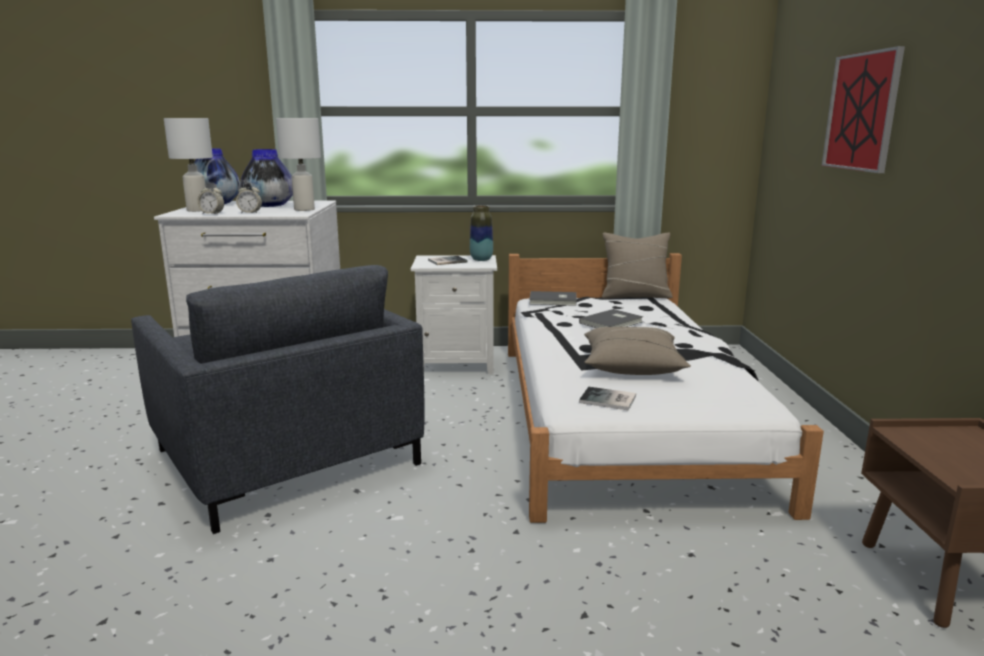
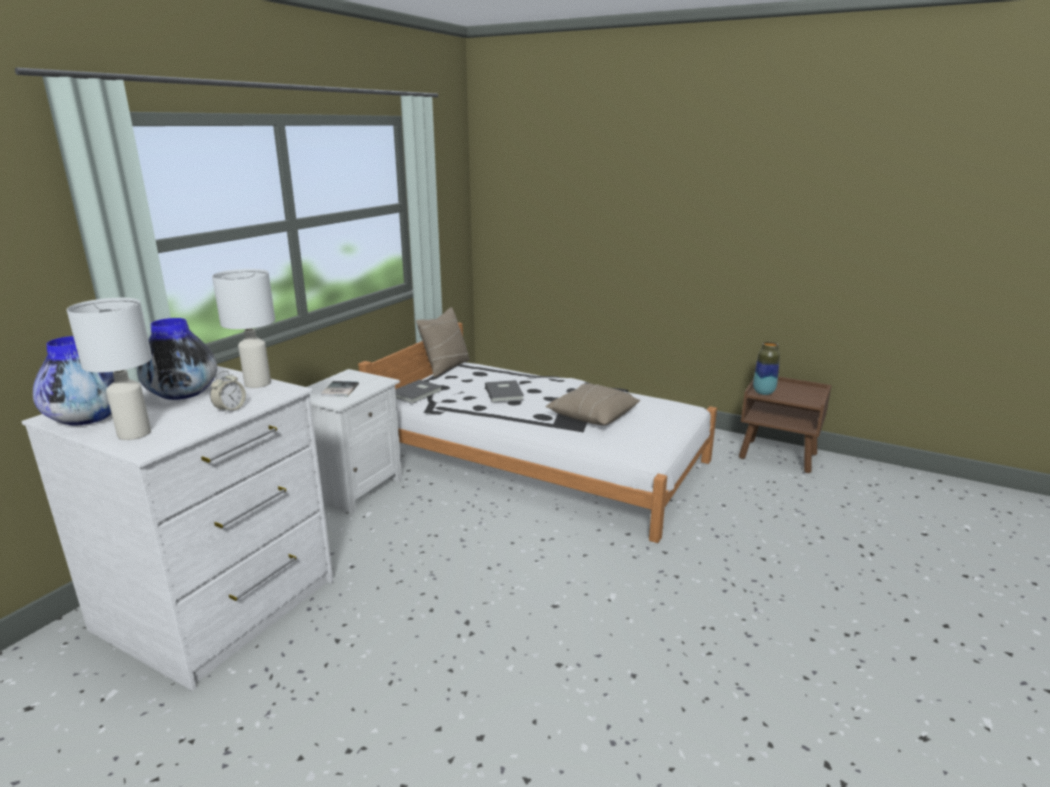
camera: 60 degrees left, 5 degrees up
(212, 214) = (195, 428): alarm clock -> none
(286, 457) = (454, 633): grey armchair -> none
(481, 259) = (358, 377): vase -> vase (763, 392)
(609, 400) = (644, 441): book -> none
(861, 112) = (607, 206): picture -> none

